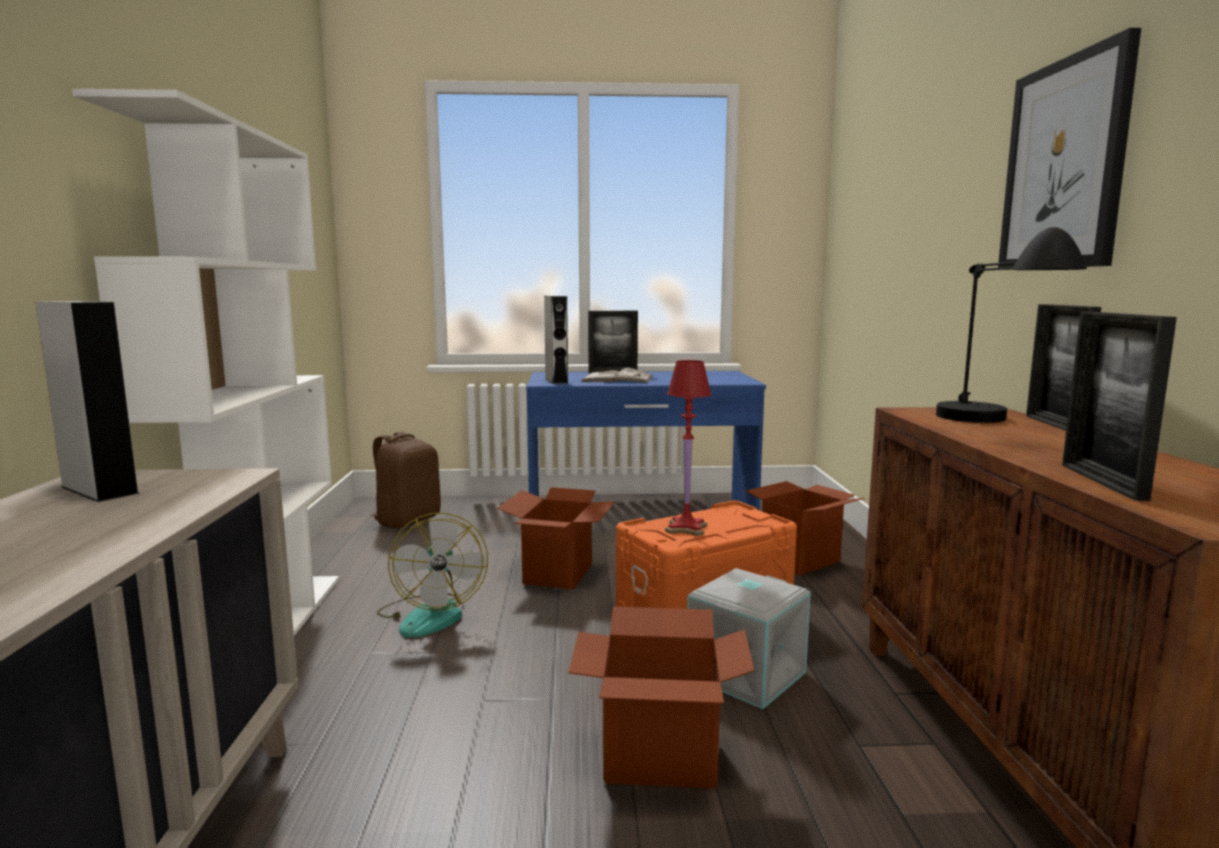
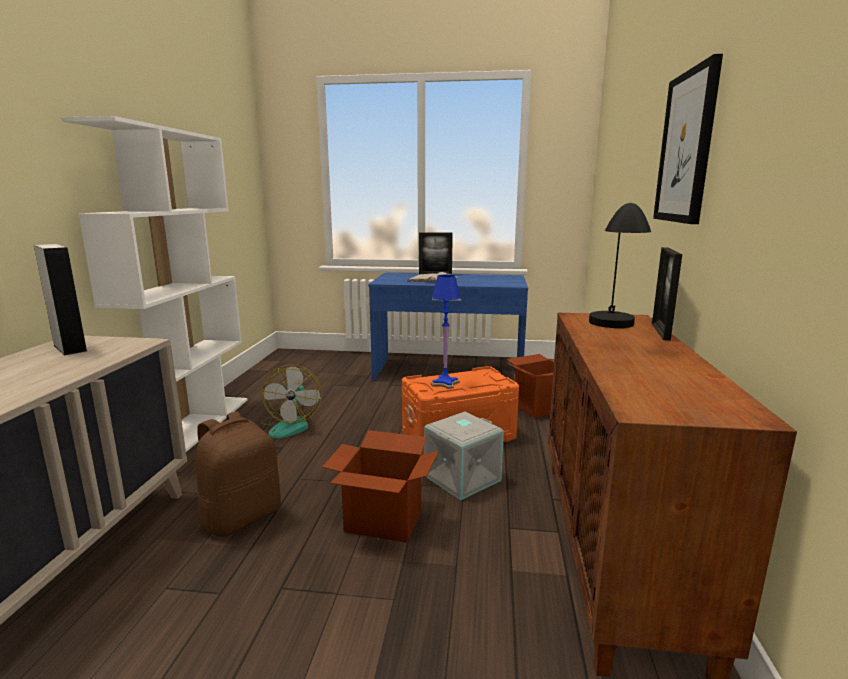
camera: 10 degrees right, 5 degrees up
(407, 520) = (302, 365): brown backpack -> brown backpack (241, 517)
(556, 381) = (391, 280): grey speaker -> none
(558, 574) = (378, 406): cardboard box -> none
(686, 529) = (444, 383): red table lamp -> blue table lamp
(1102, 481) = (620, 377): picture frame -> none

